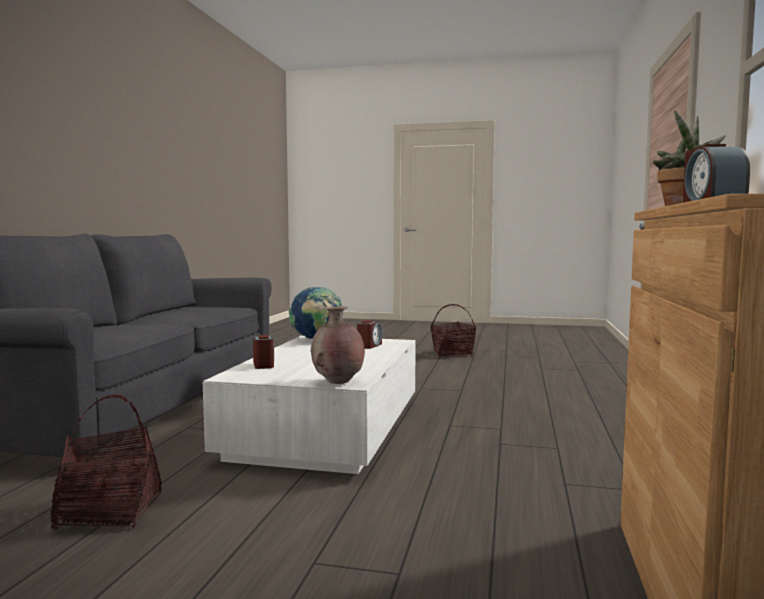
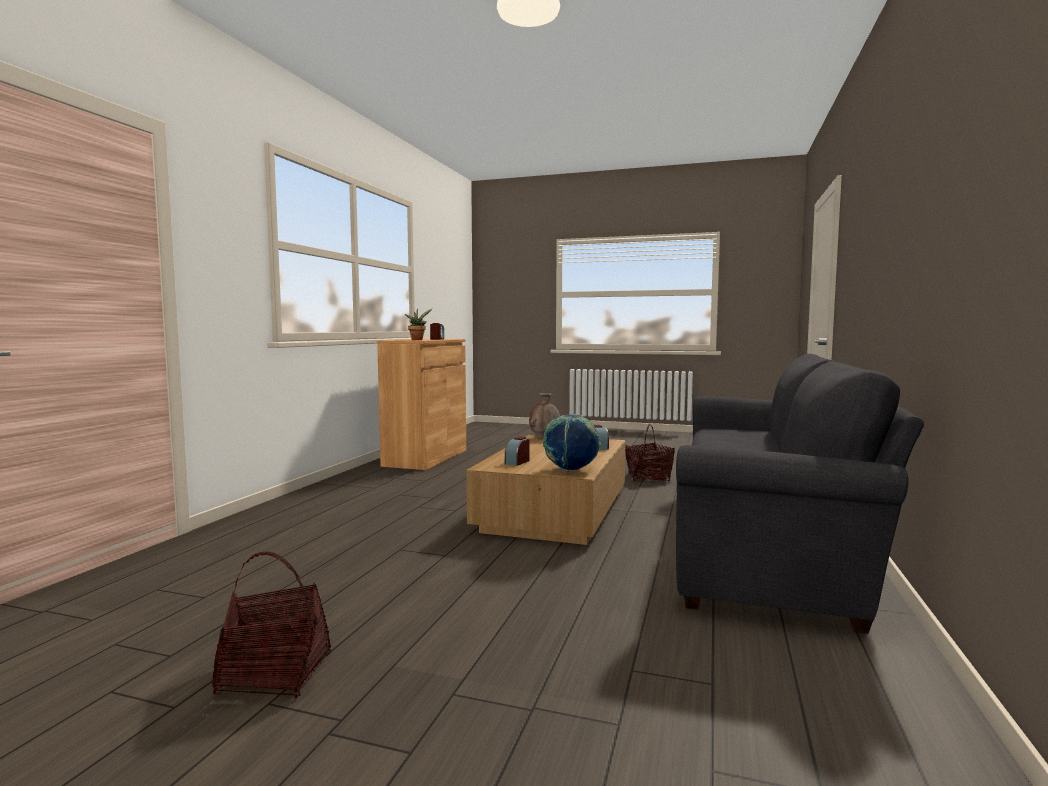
camera: 175 degrees left, 0 degrees up
(327, 428) = (554, 511): white coffee table -> brown coffee table

